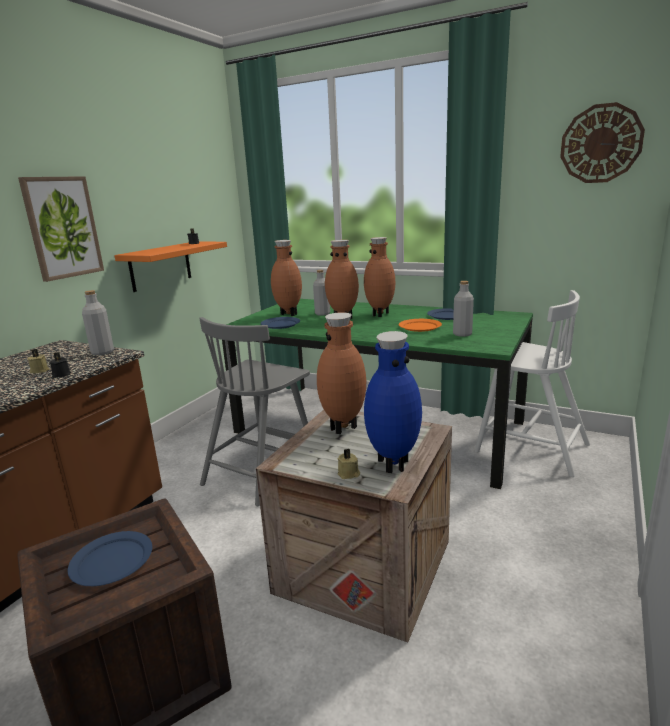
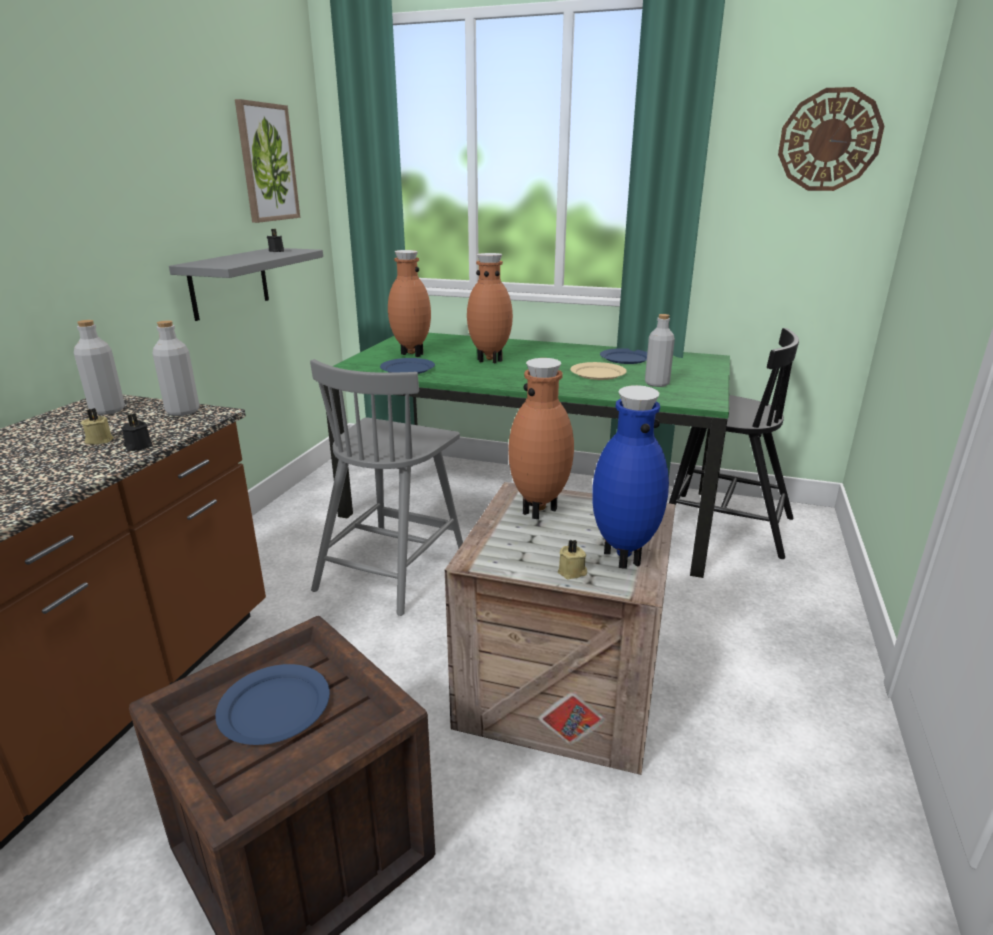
camera: 10 degrees left, 5 degrees up
(62, 227) = (97, 222): picture -> picture (267, 163)
(160, 266) = (229, 283): orange shelf -> grey shelf
(322, 314) = (458, 354): grey bottle -> grey bottle (107, 410)
(380, 314) = (538, 356): brown vase -> none
(420, 327) = (598, 373): orange plate -> beige plate
(529, 447) = (724, 524): white chair -> black chair

